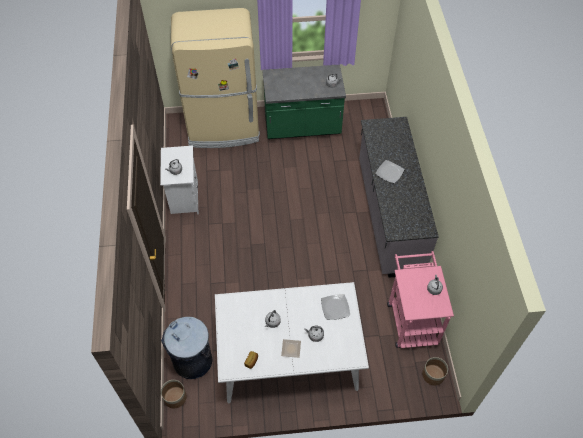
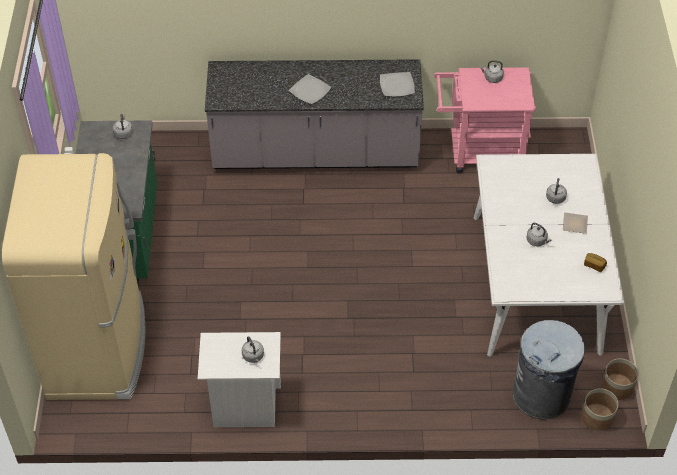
camera: 85 degrees left, 5 degrees down
(335, 308) = (515, 175): plate -> plate (397, 85)
(433, 375) = (556, 143): planter -> planter (617, 386)

